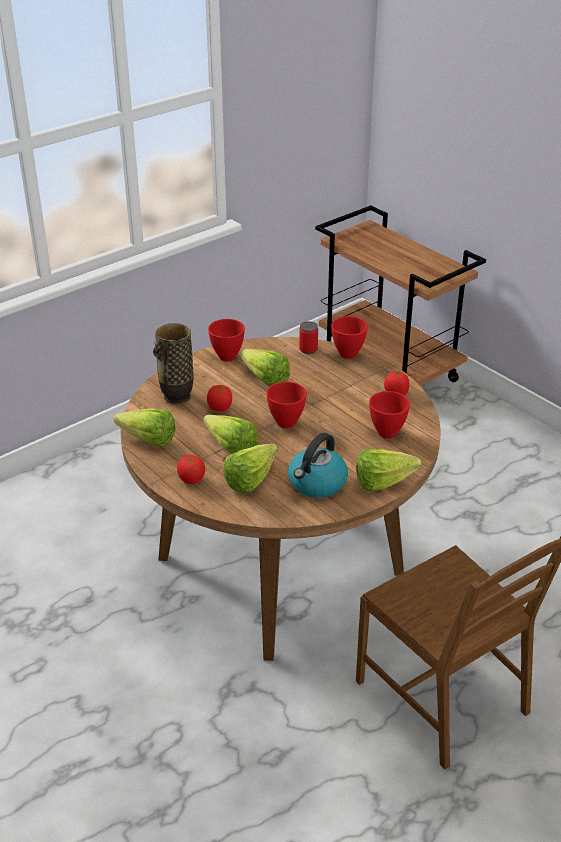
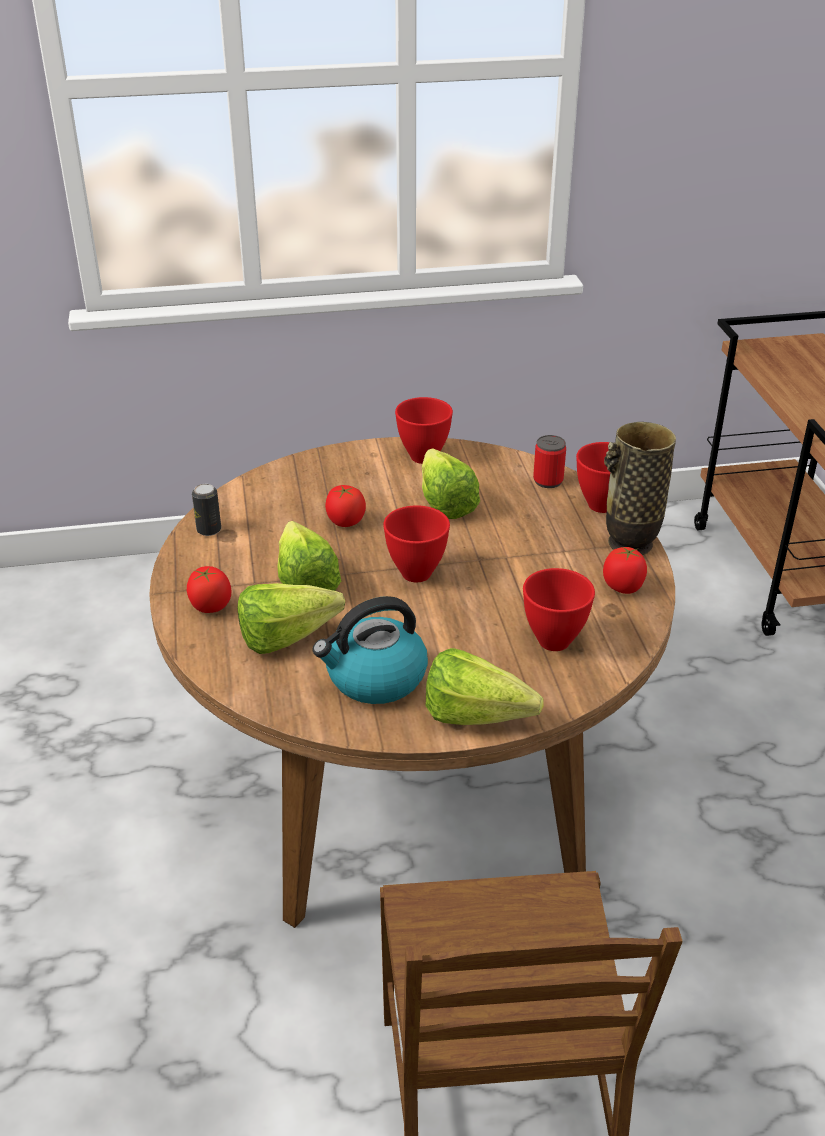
camera: 30 degrees right, 0 degrees up
(144, 438) = (209, 530): lettuce -> can
(176, 397) = (304, 489): vase -> vase (630, 544)

